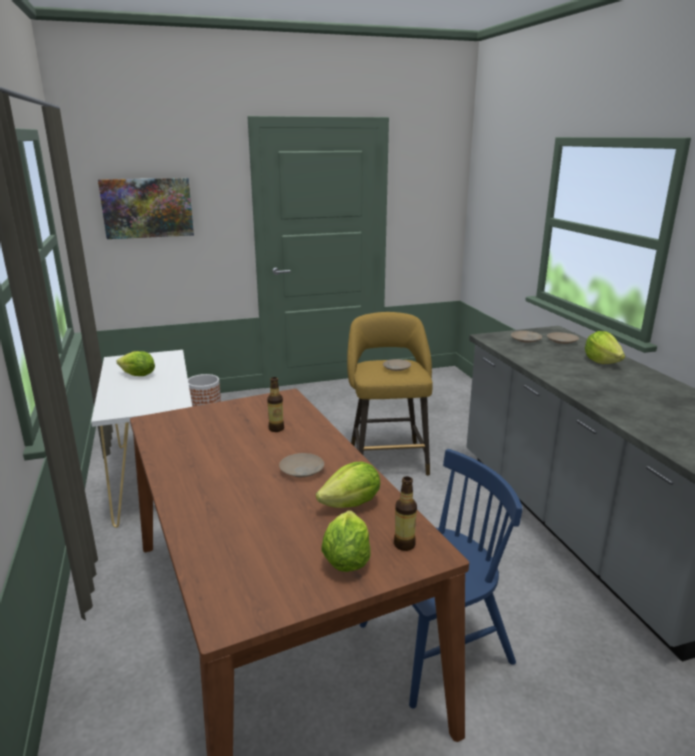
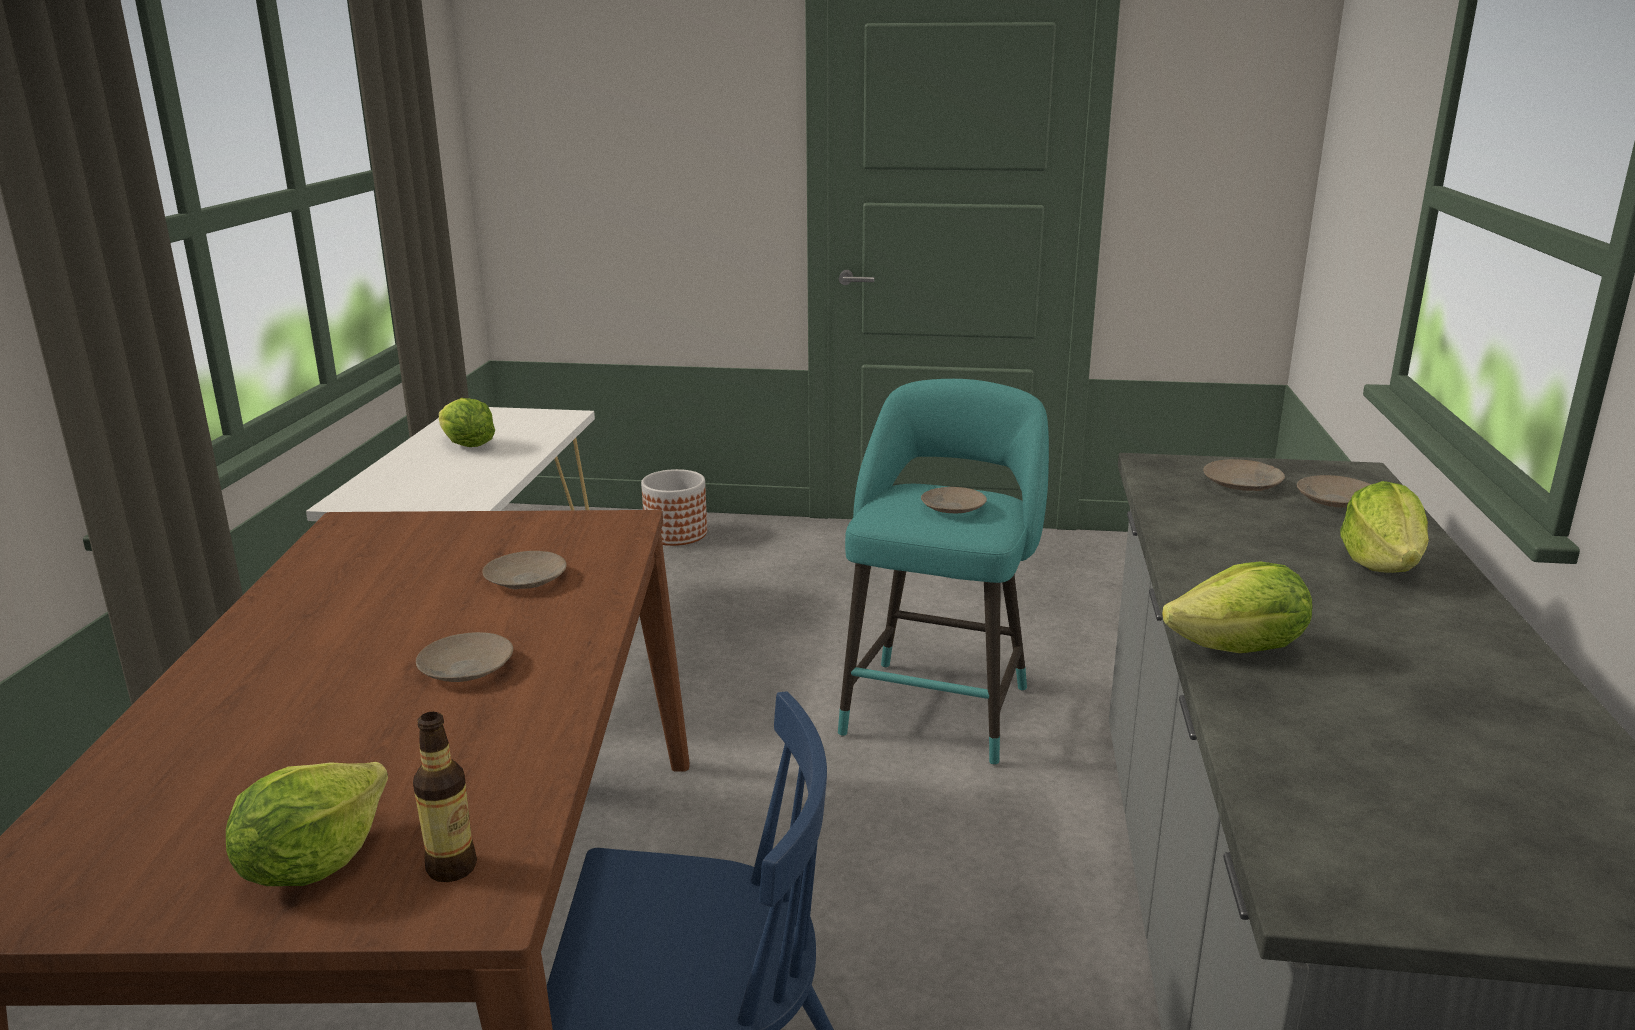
camera: 25 degrees right, 0 degrees up
(147, 208) = (604, 134): picture -> none
(276, 429) = (526, 579): bottle -> beige plate
(351, 504) = (465, 757): lettuce -> lettuce (1239, 650)
(387, 457) = (938, 705): yellow stool -> turquoise stool

